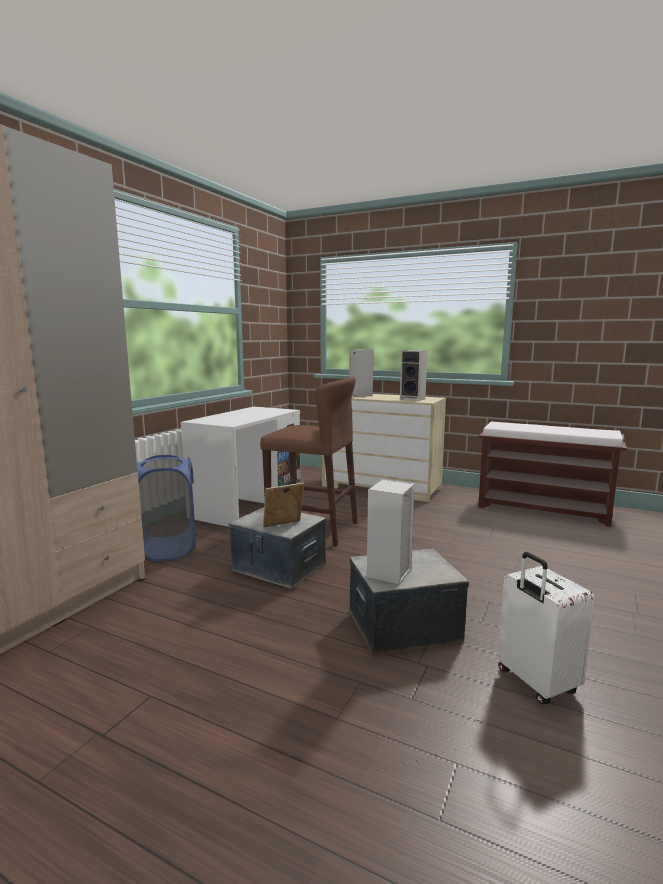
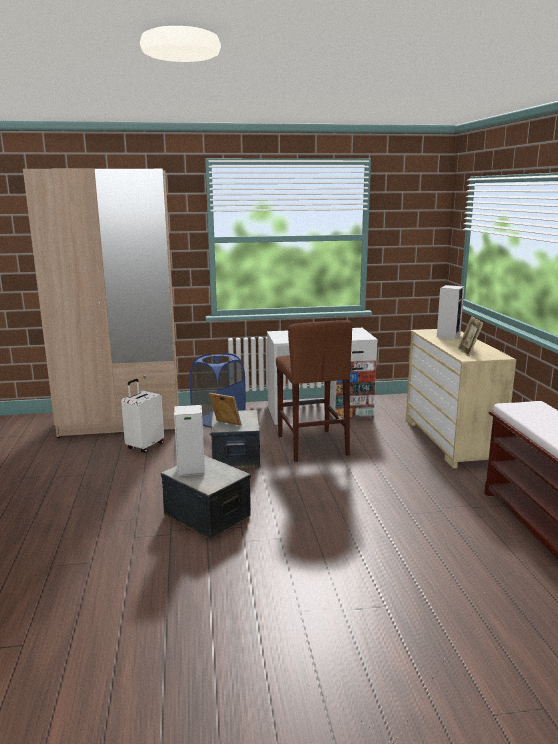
camera: 55 degrees right, 5 degrees up
(413, 399) = (468, 352): speaker -> picture frame
(535, 682) = (185, 574): white suitcase -> white suitcase (145, 446)

